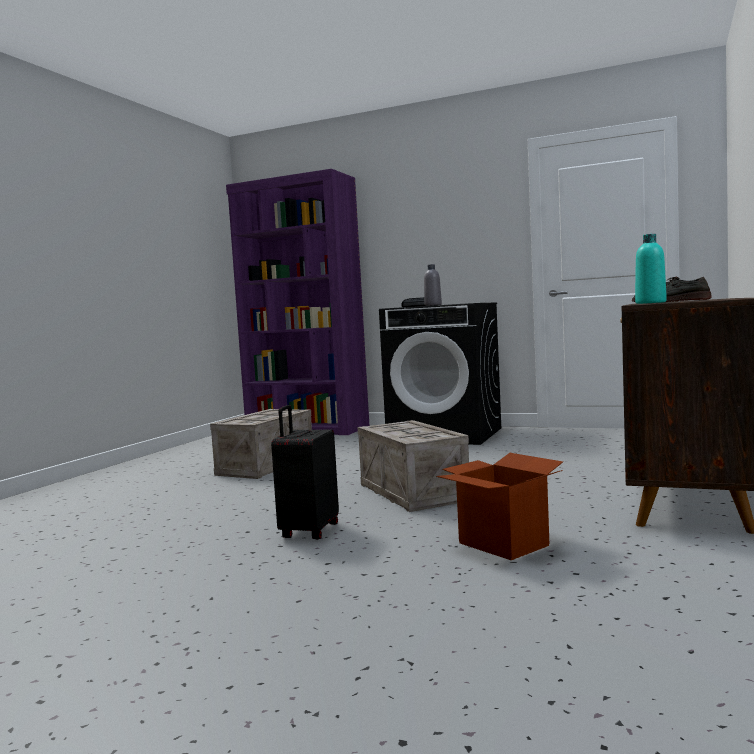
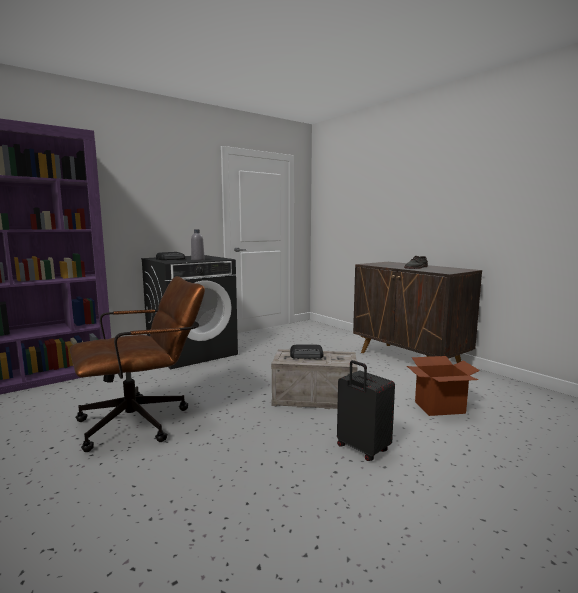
camera: 60 degrees left, 5 degrees up
(265, 466) = (143, 421): crate -> brown office chair
(410, 428) = (307, 355): none -> radio
(650, 303) = (427, 270): turquoise bottle -> none

